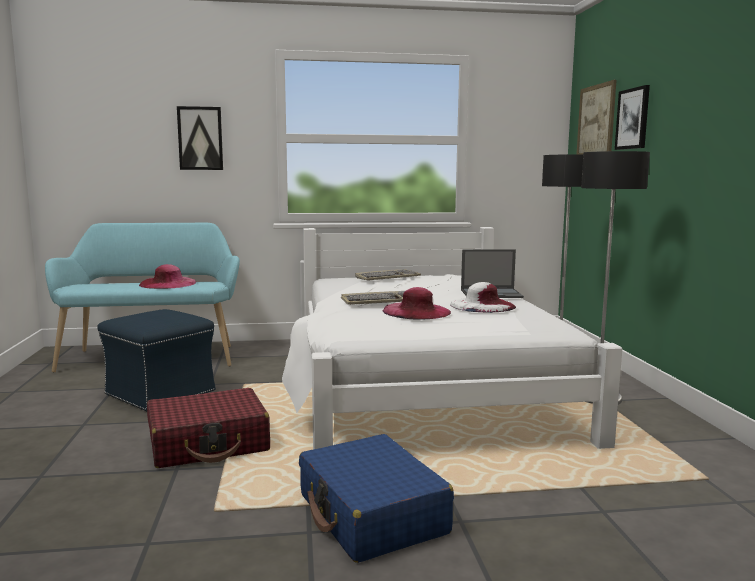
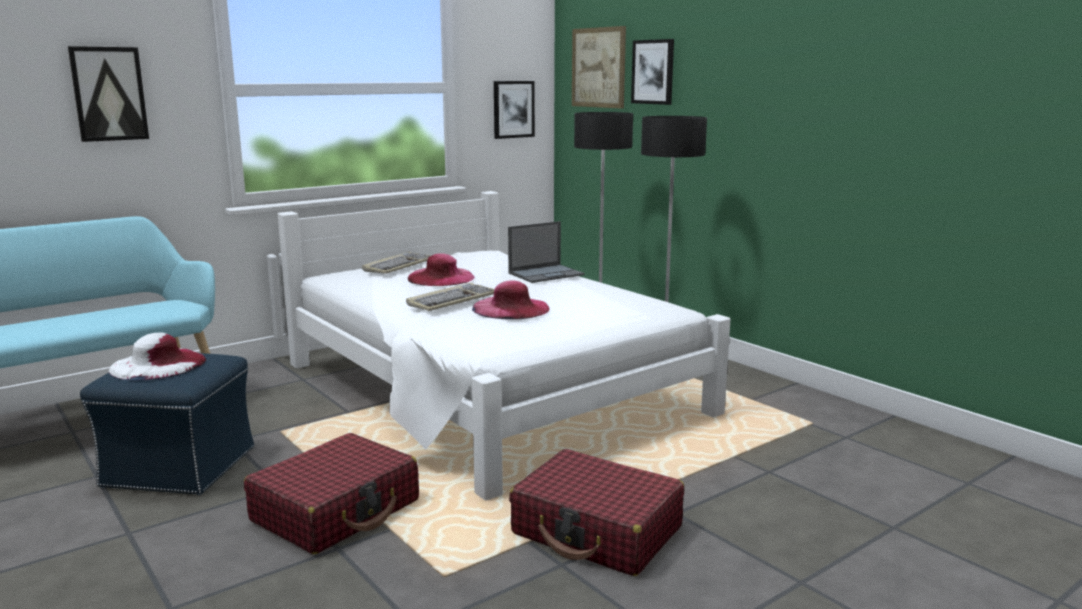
camera: 30 degrees left, 5 degrees up
(168, 283) = (115, 314): pink hat -> pink hat (441, 277)
(372, 514) = (597, 531): blue suitcase -> red suitcase
(482, 305) = (561, 290): white hat -> white hat (158, 364)
(524, 160) = (513, 109): none -> picture

